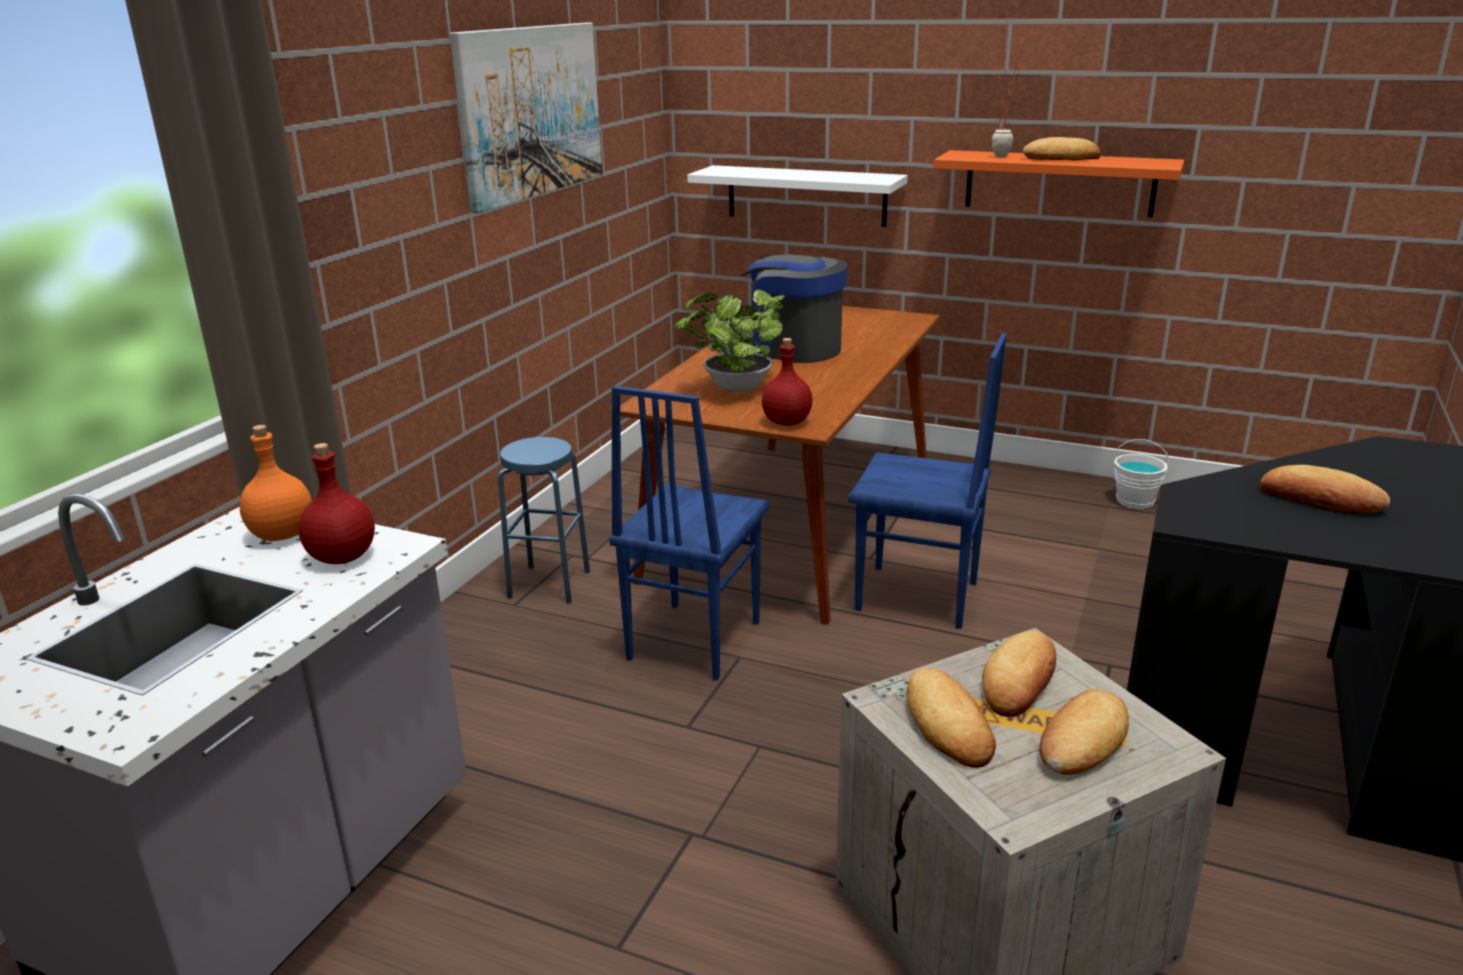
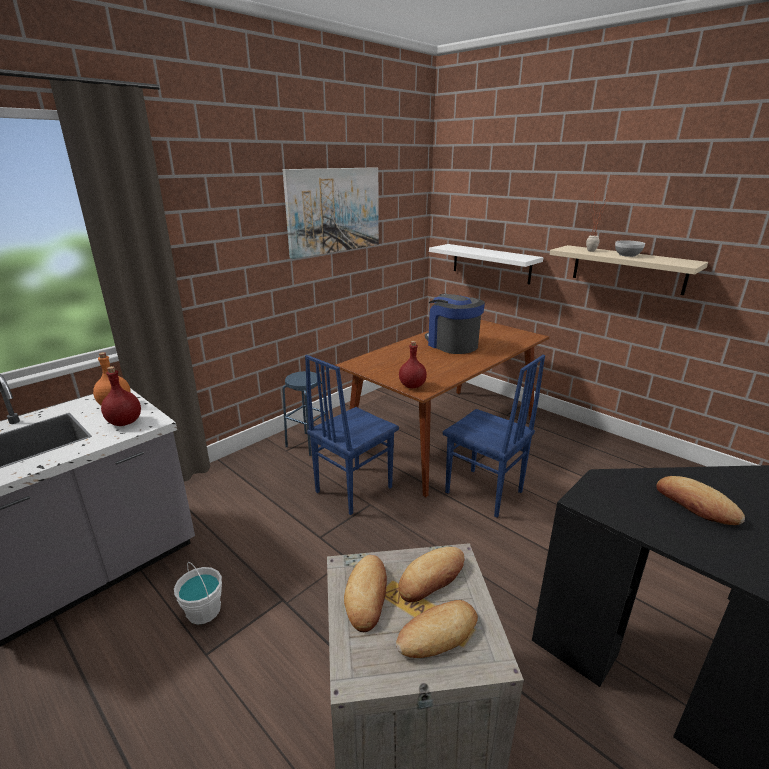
camera: 20 degrees right, 0 degrees up
(734, 389) = (402, 363): potted plant -> none
(1059, 183) = (628, 269): orange shelf -> beige shelf
(1061, 158) = (627, 255): bread -> bowl
(1135, 500) = (649, 461): white bucket -> white bucket (204, 610)

